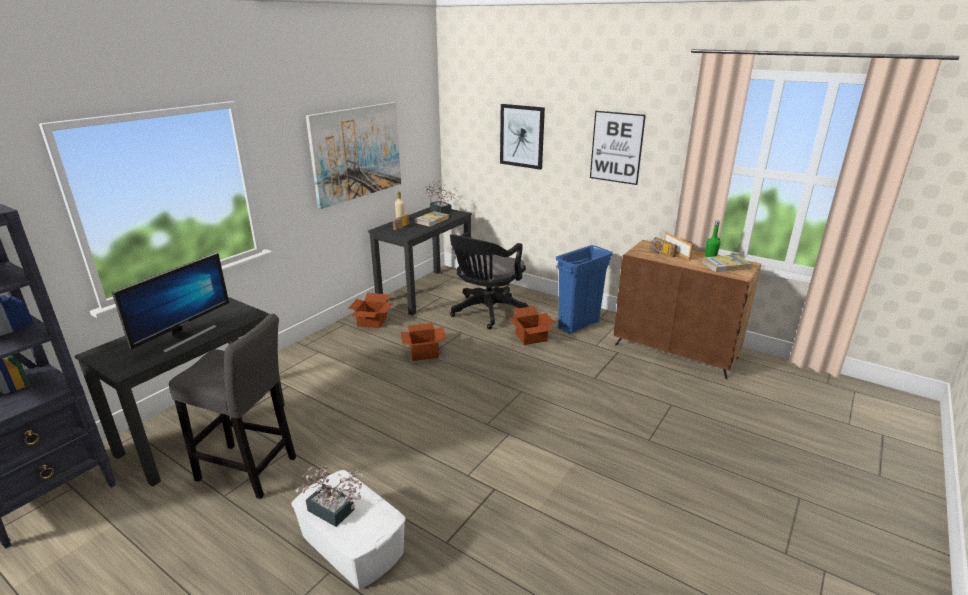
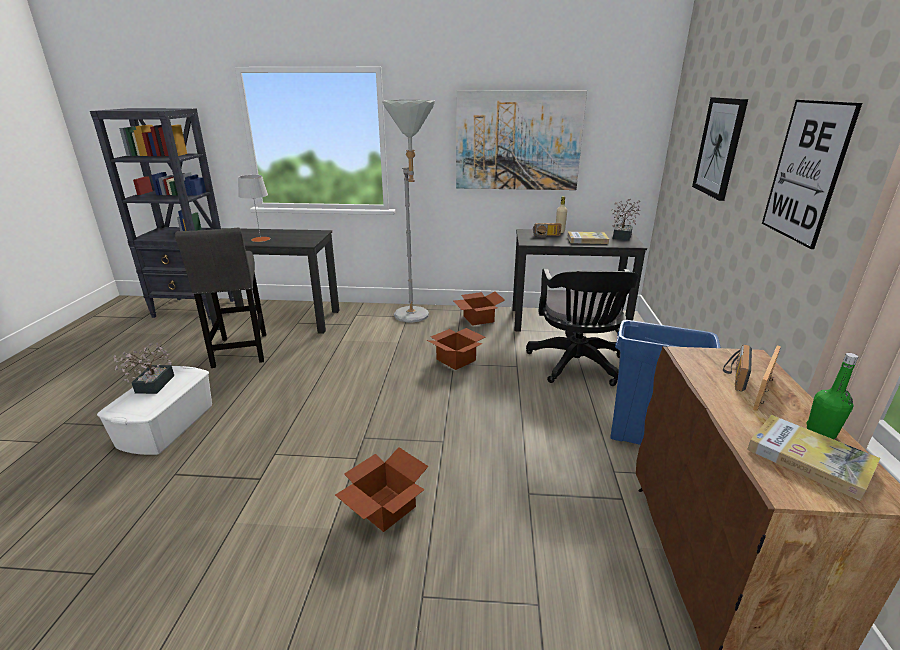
camera: 60 degrees right, 0 degrees up
(185, 336) = (260, 239): monitor -> grey table lamp
(327, 349) = (414, 318): none -> grey floor lamp
(486, 312) = (577, 366): black office chair -> black office chair turned 90 degrees counterclockwise
(531, 337) = (563, 412): cardboard box -> cardboard box (383, 508)

